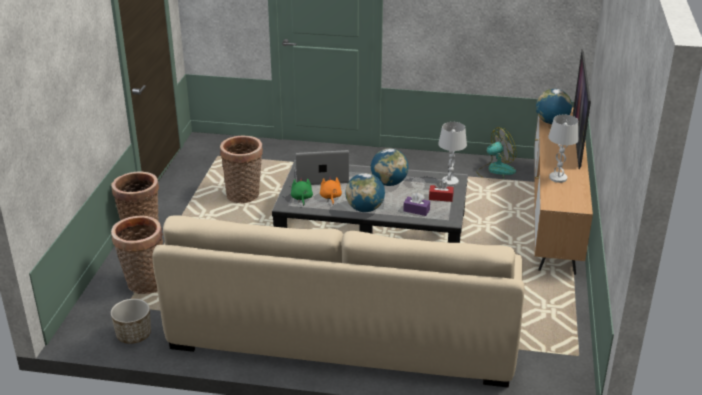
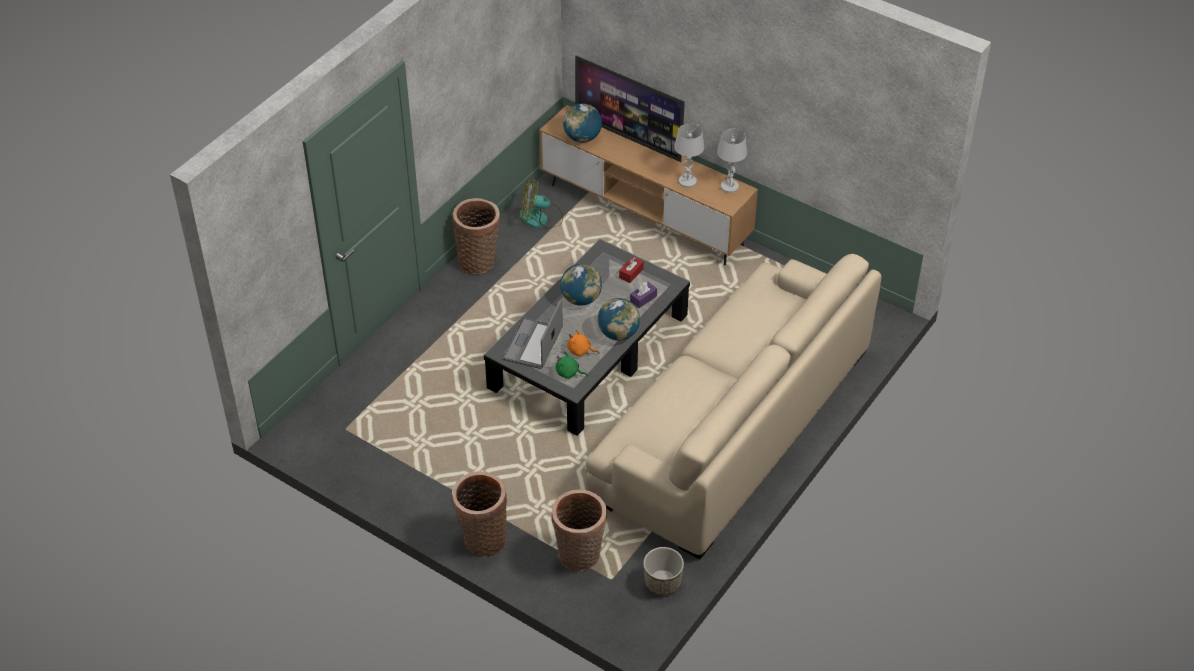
camera: 65 degrees left, 15 degrees up
(244, 196) = (455, 430): basket -> basket (479, 261)
(450, 181) = (606, 255): white table lamp -> white table lamp (729, 187)
(495, 171) = (540, 219): fan -> fan turned 90 degrees counterclockwise

